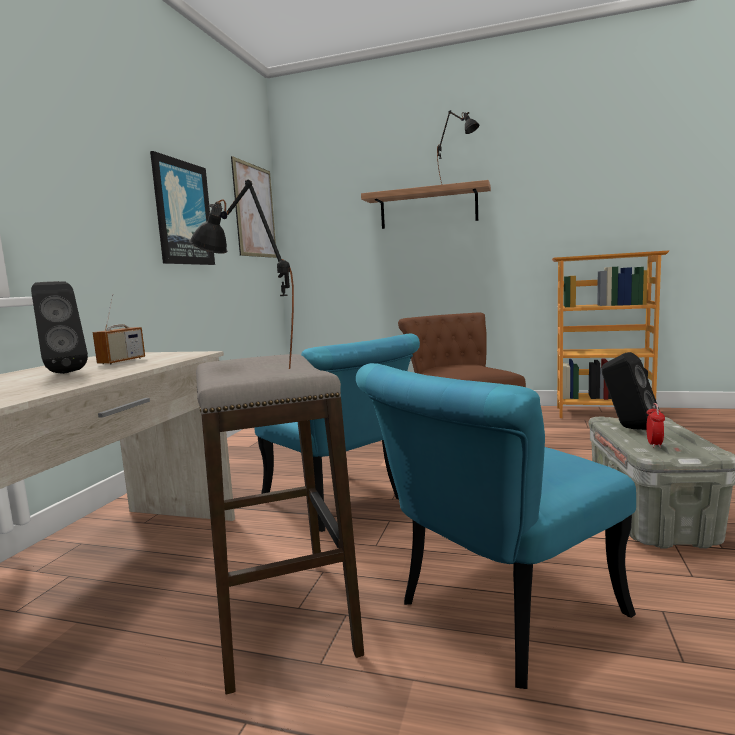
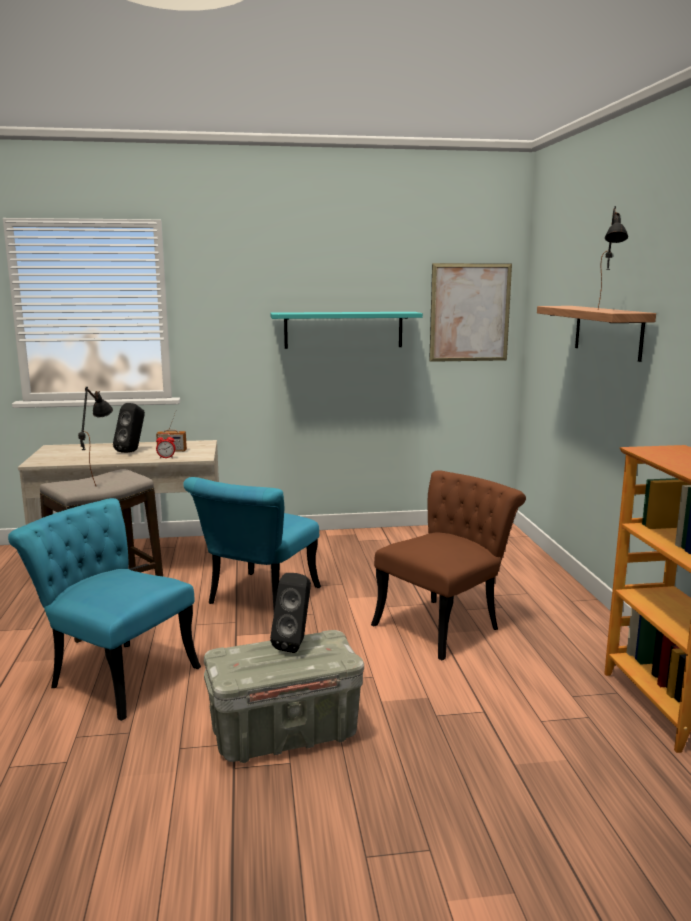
camera: 65 degrees right, 5 degrees up
(182, 213) = (343, 330): picture -> turquoise shelf
(654, 444) = (243, 654): alarm clock -> alarm clock (166, 457)

